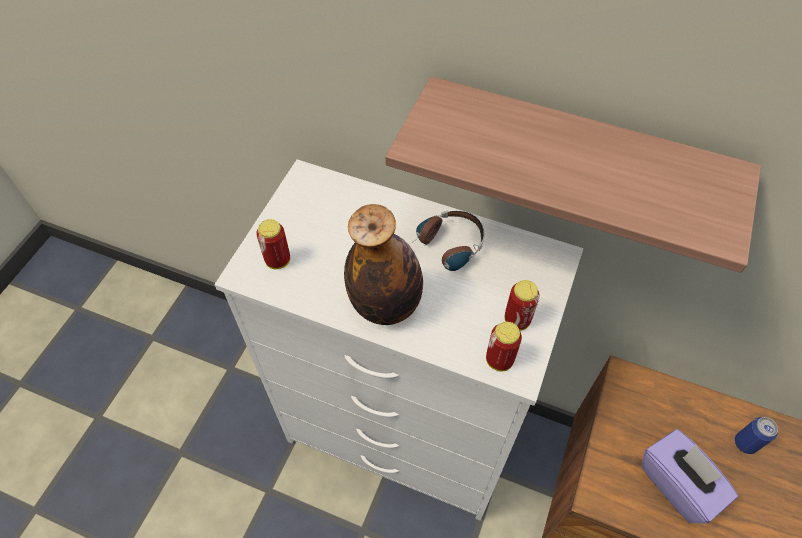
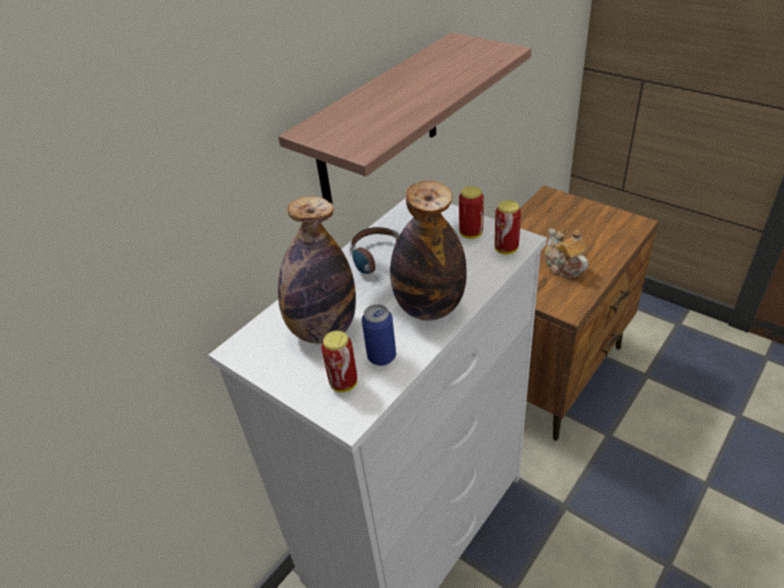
camera: 70 degrees left, 15 degrees down
(338, 227) = (323, 330): none -> bottle
(678, 483) = (563, 266): purple tissue box -> teapot
(745, 443) = (538, 228): can -> can (381, 356)

